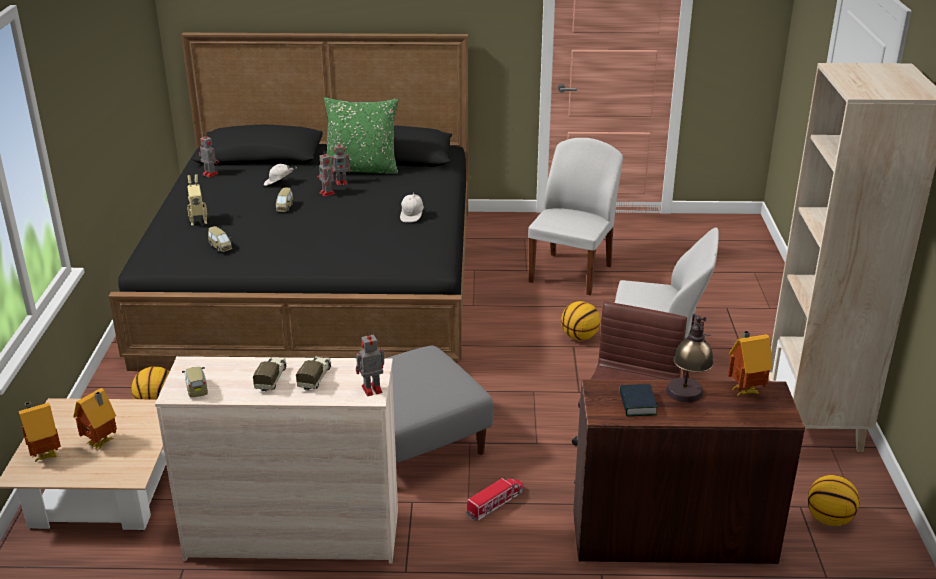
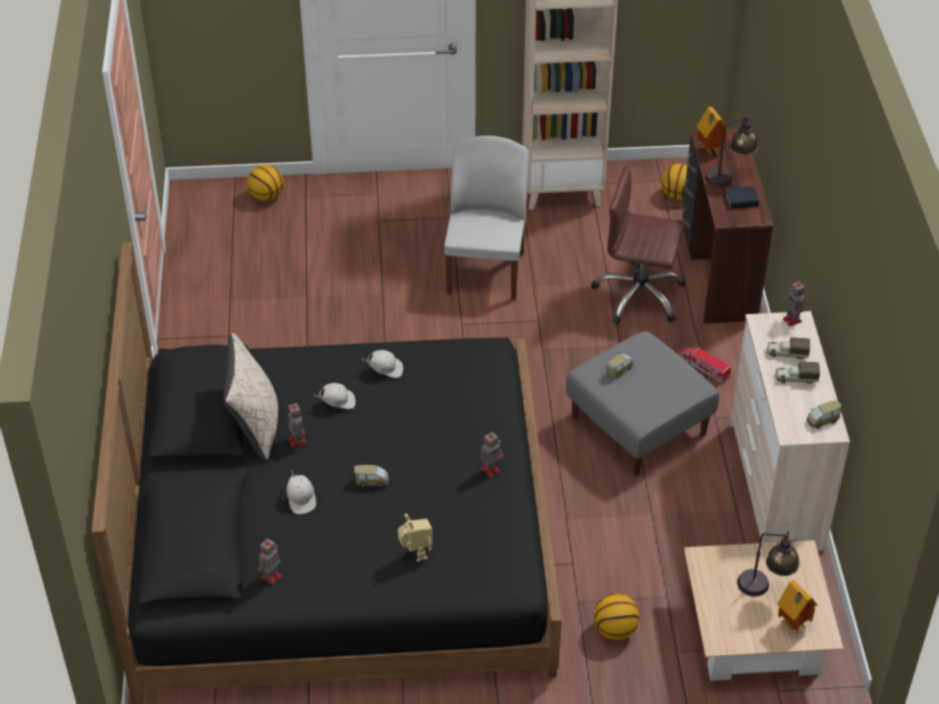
camera: 95 degrees left, 15 degrees up
(102, 443) = (765, 588): toy house -> table lamp
(220, 247) = (478, 518): toy car -> toy car (619, 369)
(327, 193) = (330, 449): toy robot -> toy robot (491, 469)
(362, 169) = (255, 427): green pillow -> beige pillow
(378, 197) = (337, 403): none -> white cap
(572, 273) = (312, 325): white chair -> none
(579, 337) = (444, 320): basketball -> basketball (266, 196)

